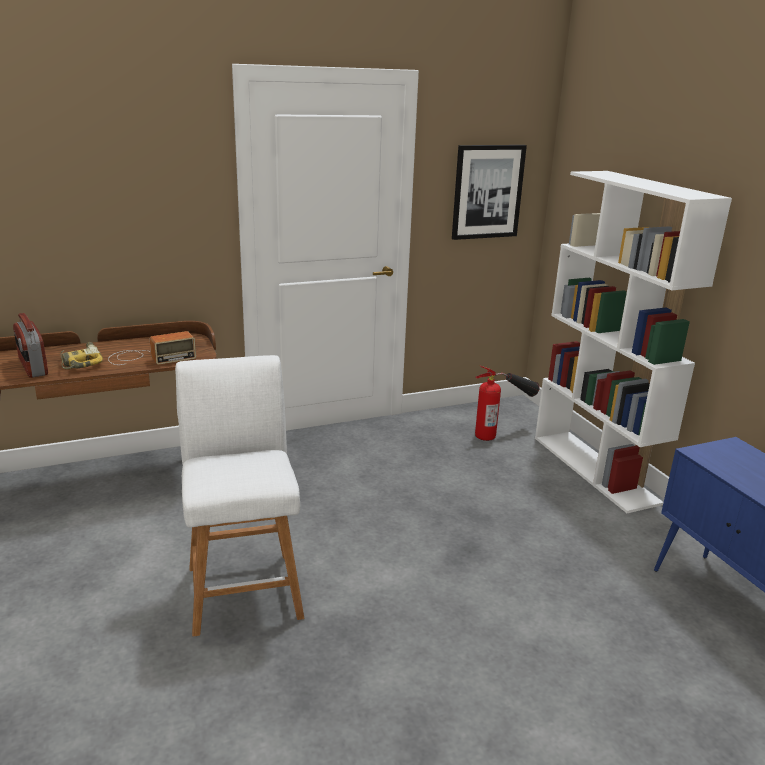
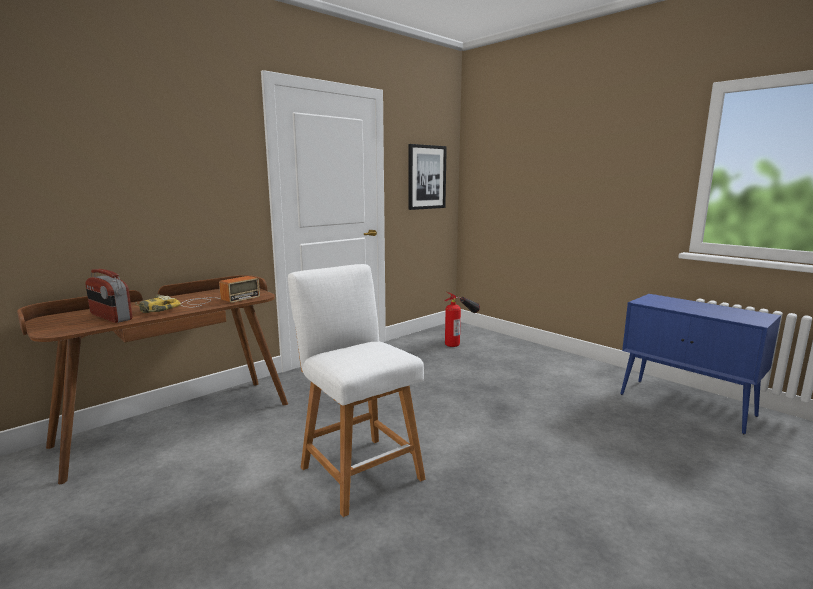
camera: 20 degrees left, 10 degrees down
(595, 469) = (535, 350): white bookcase -> none

